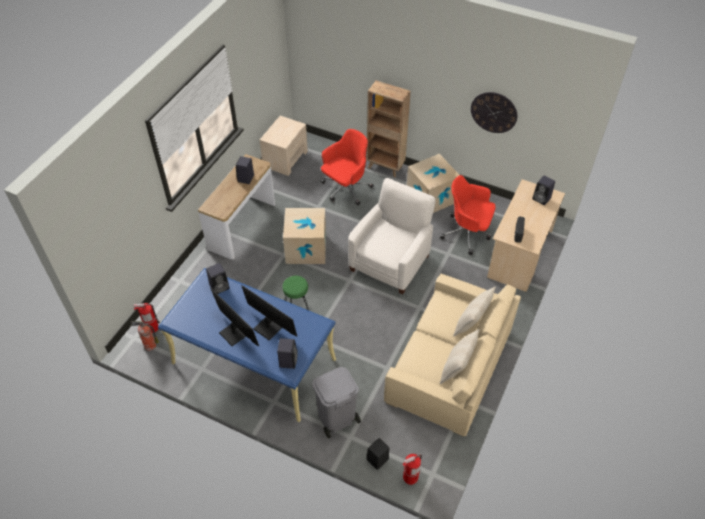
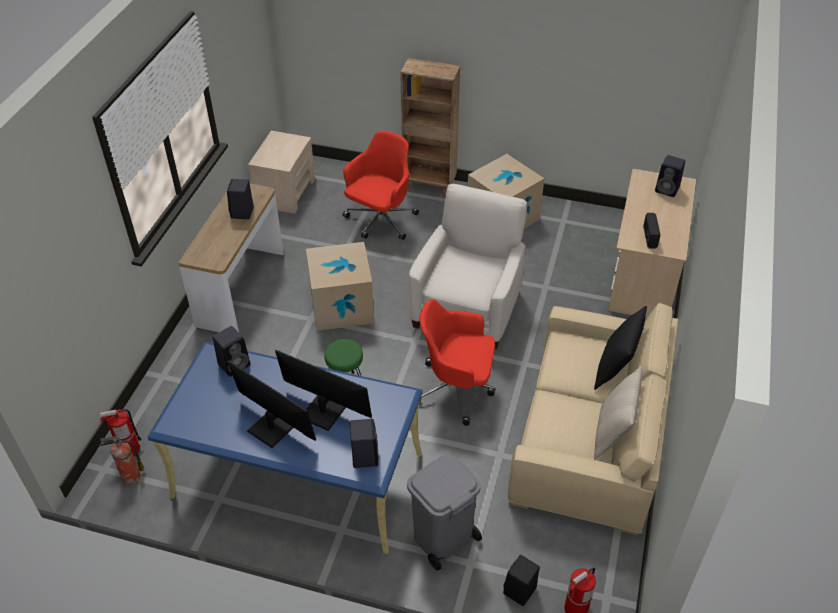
camera: 10 degrees left, 5 degrees down
(467, 233) = (565, 257): red office chair -> red office chair (456, 389)
(471, 324) = (615, 368): beige pillow -> black pillow
(494, 112) = (582, 79): wall clock -> none

